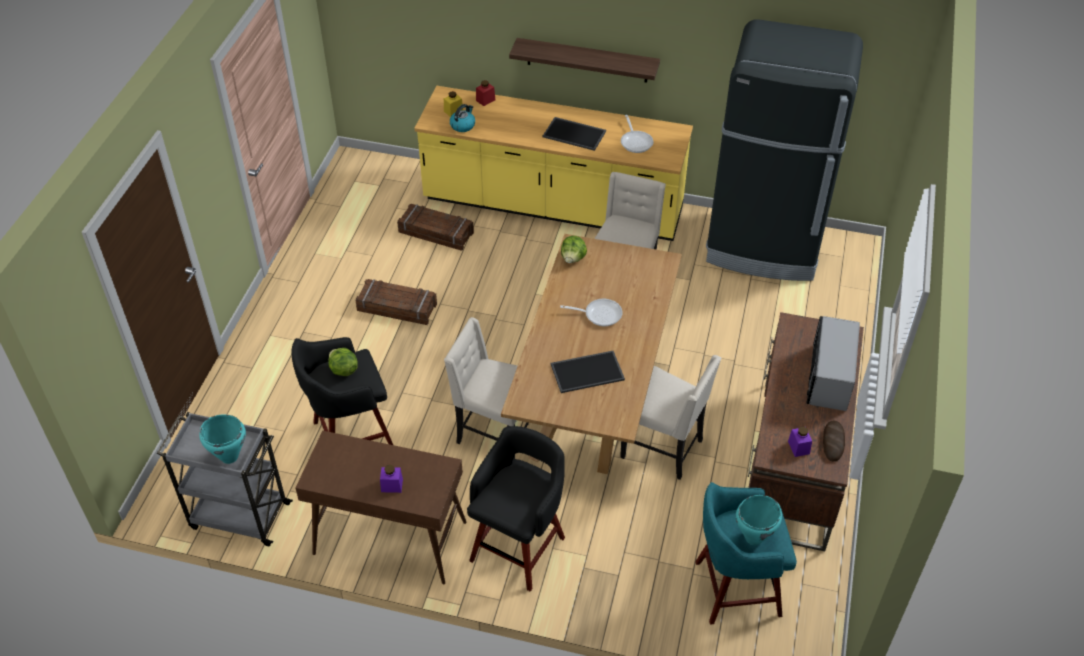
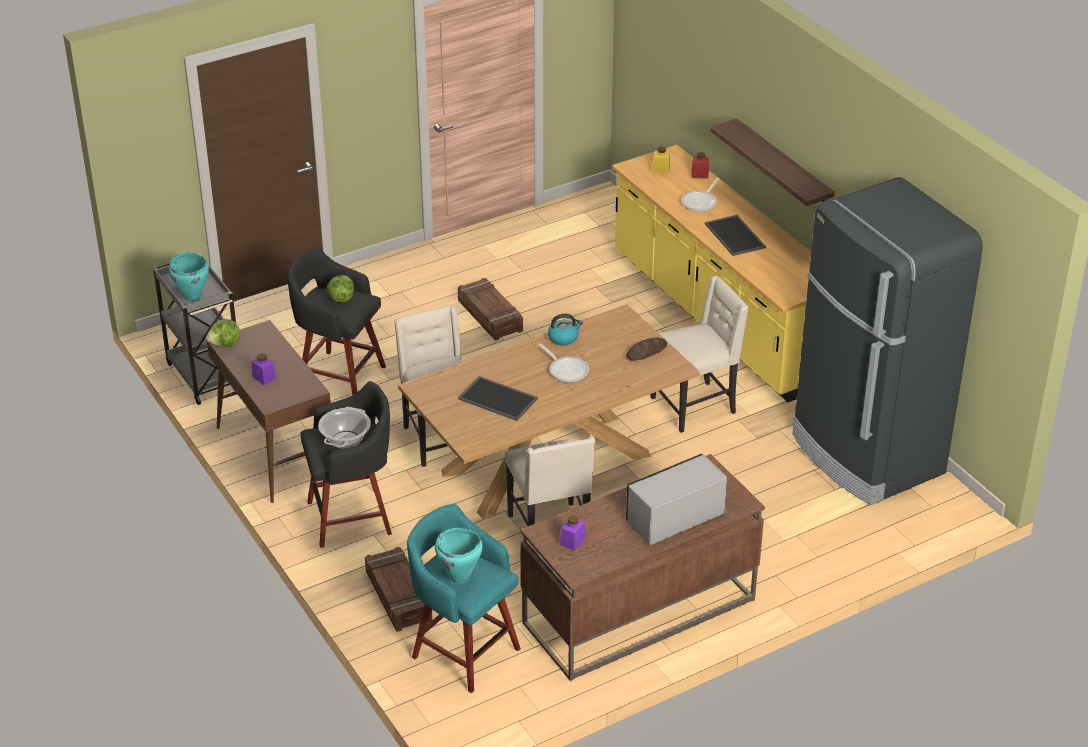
camera: 45 degrees right, 10 degrees down
(436, 233) = (594, 283): crate -> crate (397, 596)
(463, 125) = (652, 182): kettle -> kettle (563, 338)
(518, 490) = (345, 440): none -> cooking pot
(573, 258) = (606, 323): lettuce -> lettuce (225, 344)
(636, 142) = (779, 268): frying pan -> frying pan (701, 202)
(833, 442) = (605, 556): bread -> bread (646, 351)

